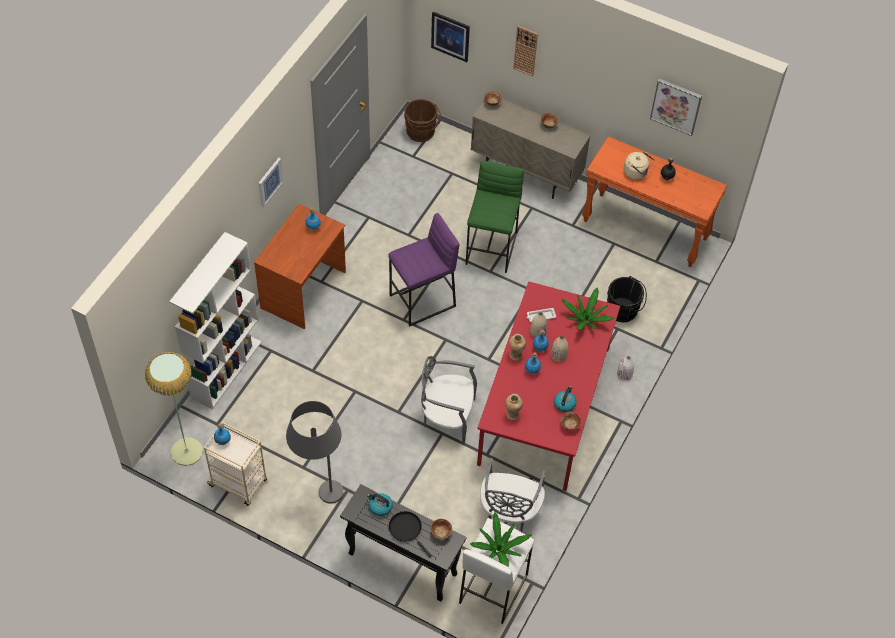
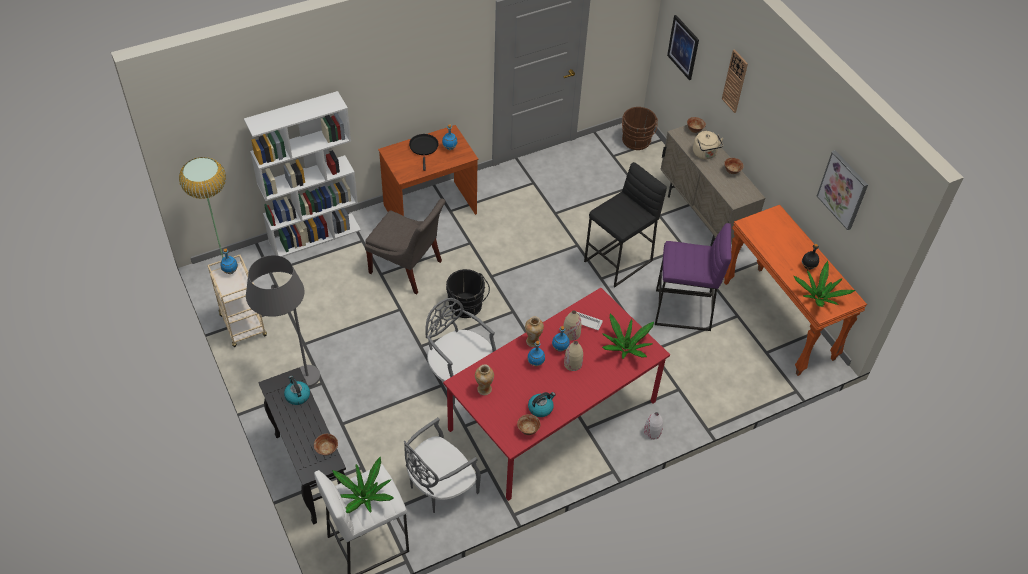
camera: 35 degrees right, 5 degrees down
(270, 182) = (417, 77): picture -> none
(331, 353) = (408, 268): none -> grey chair
(407, 529) = (301, 428): black frying pan -> black frying pan (424, 148)
(422, 301) = (520, 270): purple stool -> purple stool (682, 310)
(492, 249) = (618, 261): green stool -> black stool
(624, 310) = (698, 377): black bucket -> black bucket (467, 307)
(636, 173) = (781, 248): beige kettle -> beige kettle (705, 154)
(691, 198) = (818, 297): none -> potted plant

